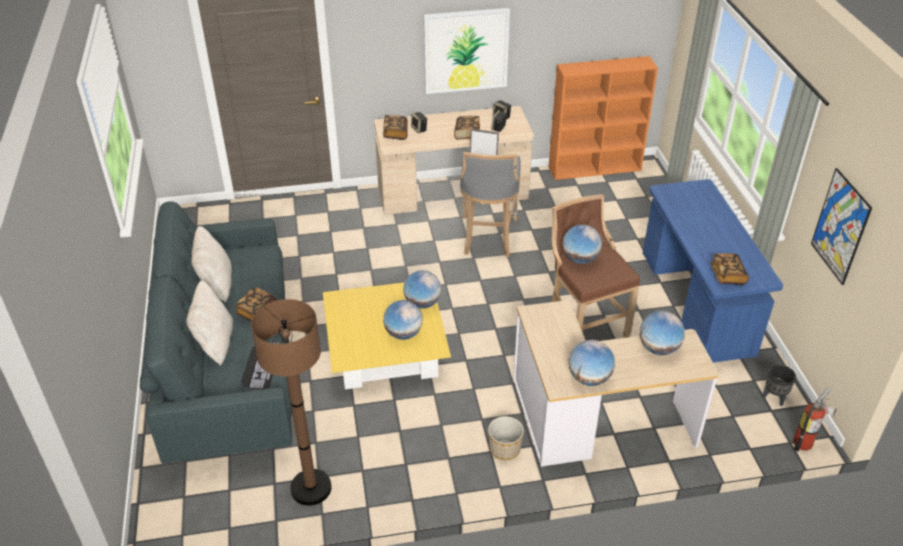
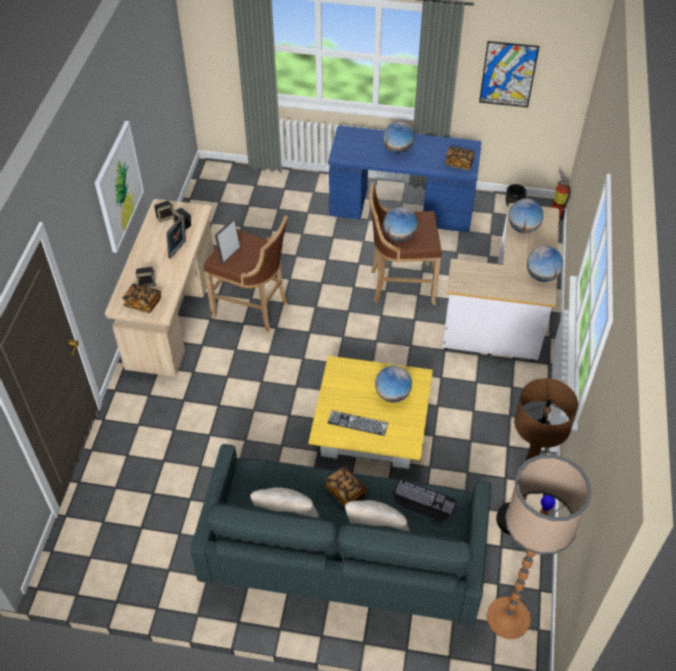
camera: 70 degrees left, 10 degrees up
(191, 506) = (508, 618): none -> floor lamp
(358, 318) = (357, 423): none -> keyboard
(422, 303) = (358, 370): globe -> globe (397, 150)
(467, 134) = (178, 250): book -> picture frame
(488, 238) = (253, 309): grey stool -> brown stool
(504, 449) = (512, 377): planter -> none
(595, 168) = (195, 202): orange bookcase -> none

